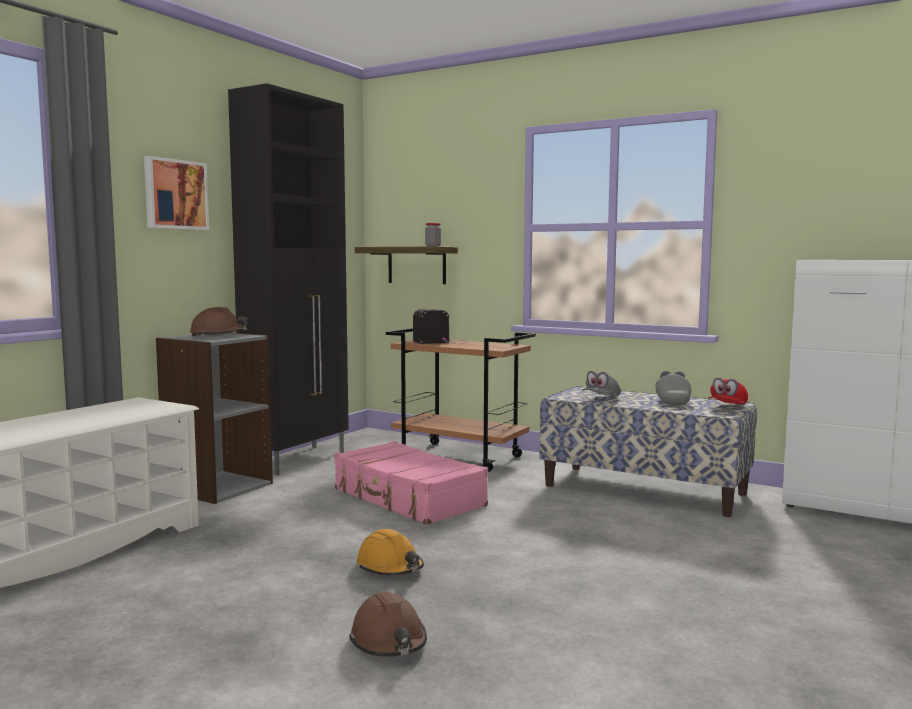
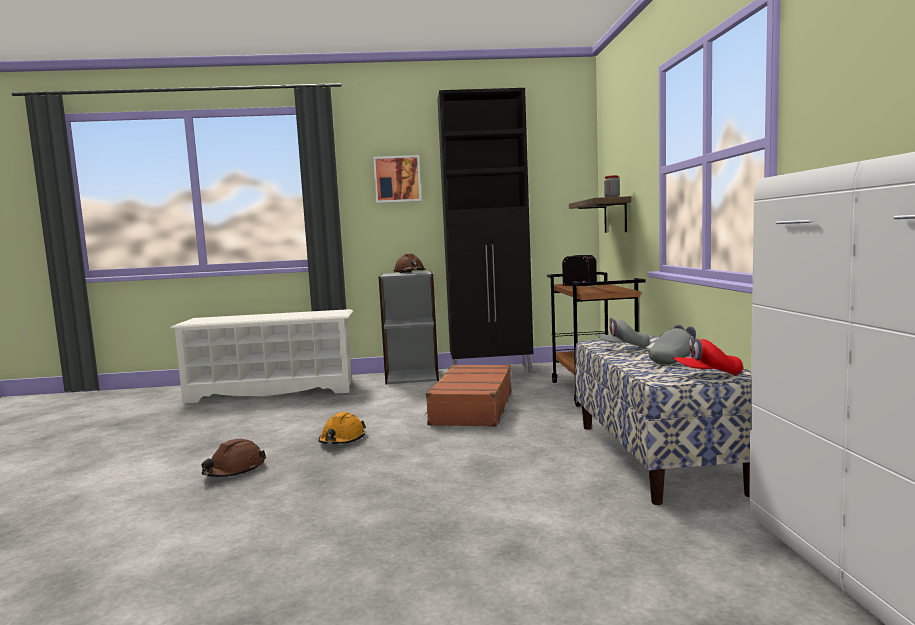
camera: 55 degrees right, 0 degrees up
(408, 498) = (471, 408): pink suitcase -> brown suitcase

